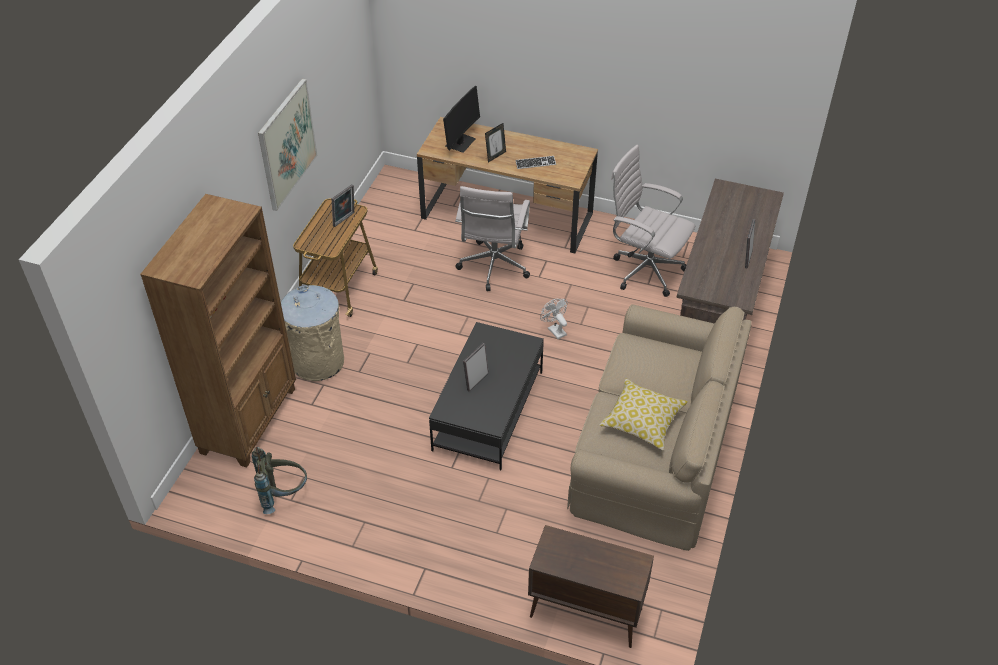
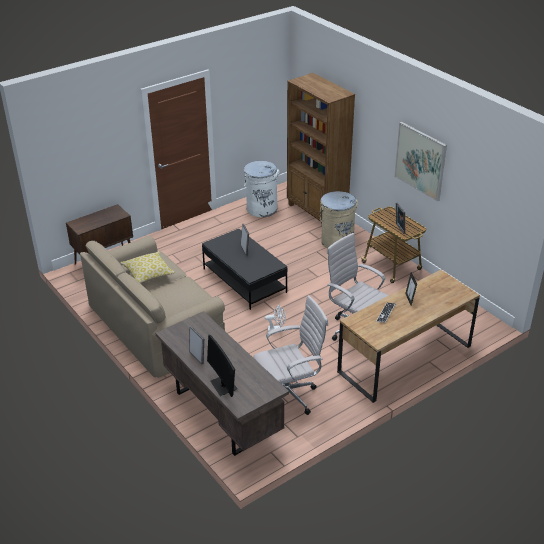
camera: 125 degrees right, 10 degrees down
(283, 494) = (261, 208): grey backpack -> white trash can
(460, 143) = (438, 291): monitor -> monitor (223, 385)

